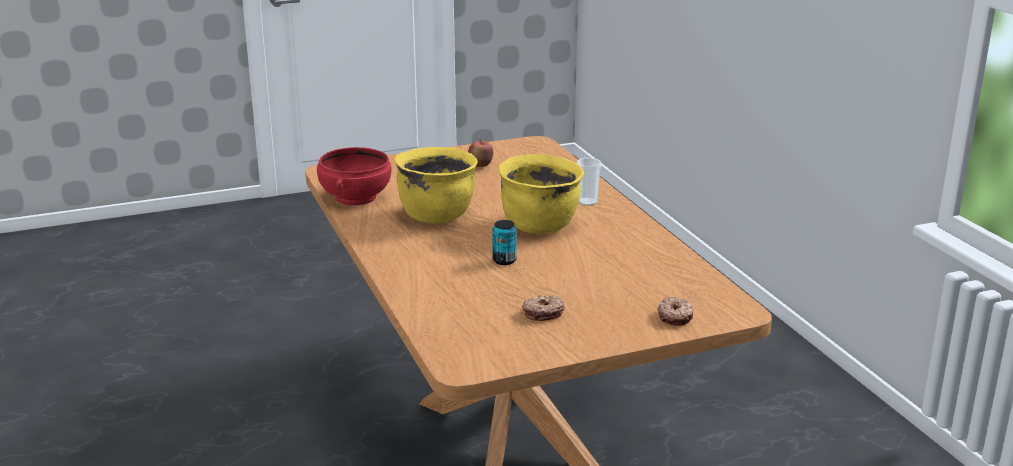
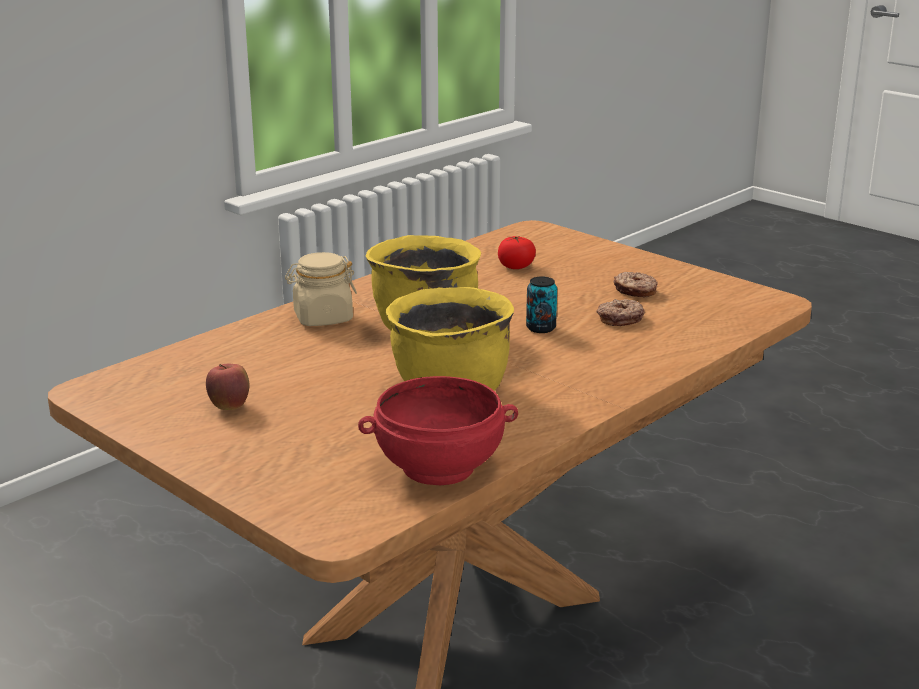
camera: 115 degrees left, 0 degrees up
(587, 202) = (322, 318): cup -> beige jar
(639, 281) = (516, 267): none -> tomato
(675, 317) = (572, 246): donut -> donut (619, 319)

